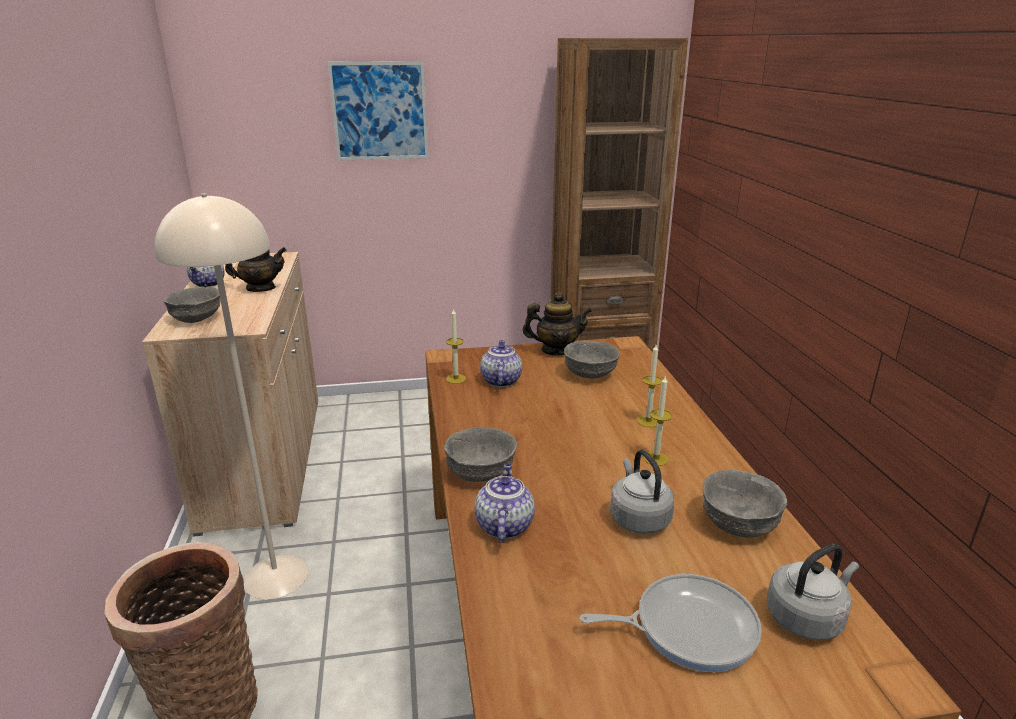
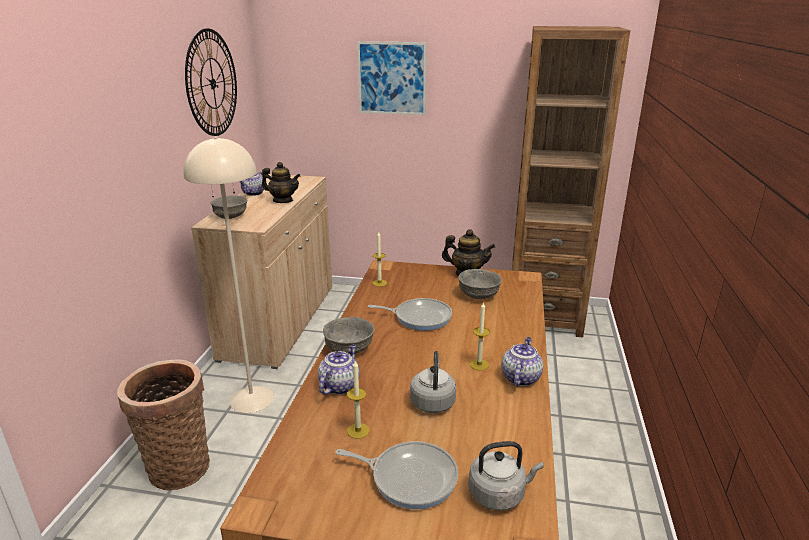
camera: 20 degrees right, 0 degrees up
(133, 123) = (212, 83): none -> wall clock
(500, 380) = (409, 289): teapot -> teapot (520, 377)
(540, 414) = (419, 317): none -> frying pan
(648, 421) = (495, 337): candle -> candle (358, 431)
(739, 524) = (503, 422): grey bowl -> none

